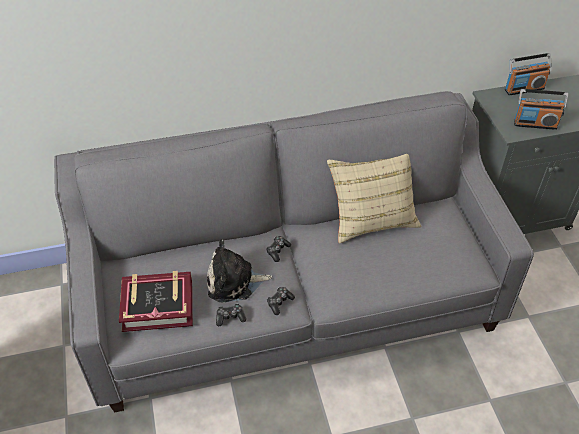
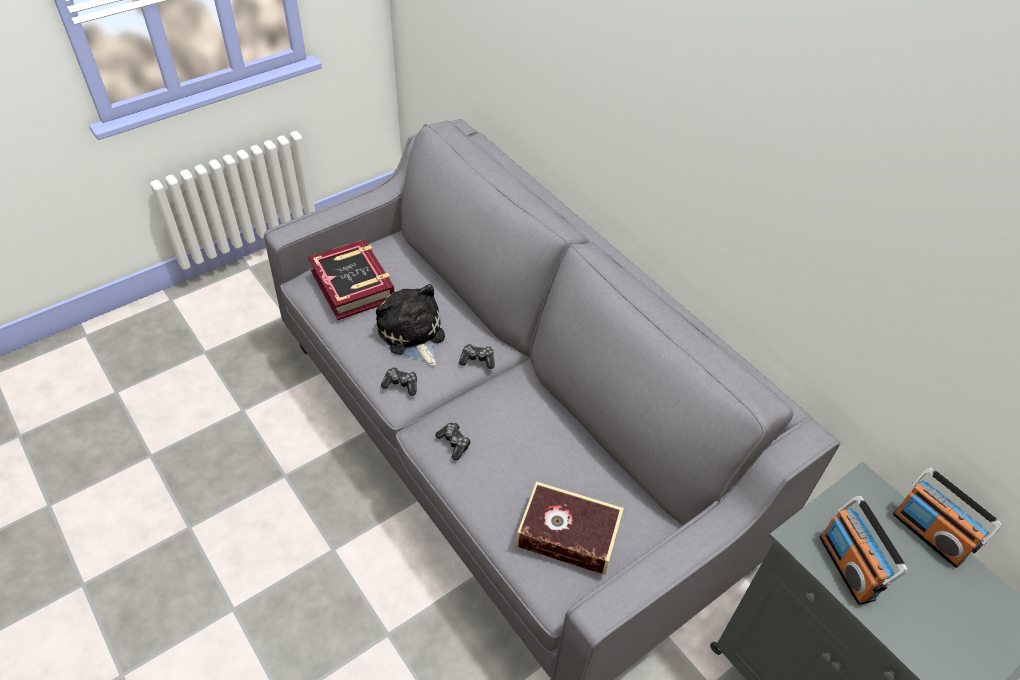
camera: 65 degrees right, 0 degrees up
(230, 317) = (363, 348): game controller -> game controller (454, 443)
(372, 218) = (580, 439): beige pillow -> none
(443, 249) = (568, 535): none -> book

